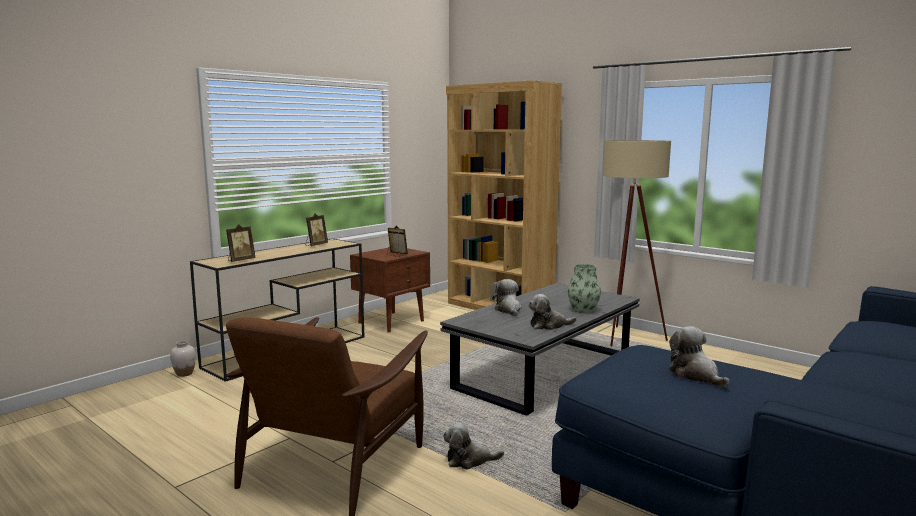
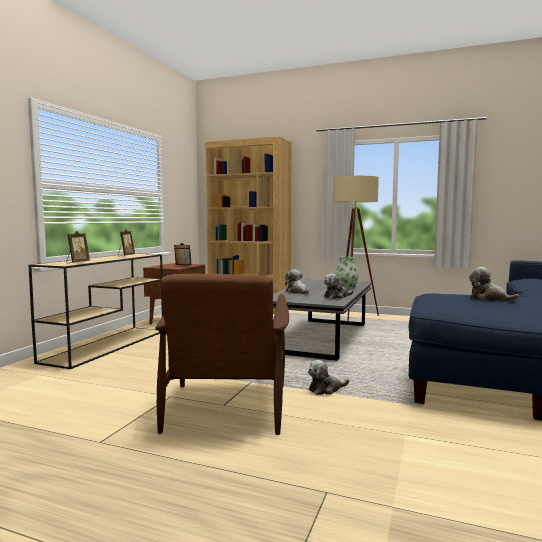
camera: 20 degrees left, 5 degrees down
(184, 374) = (23, 368): white vase -> none

